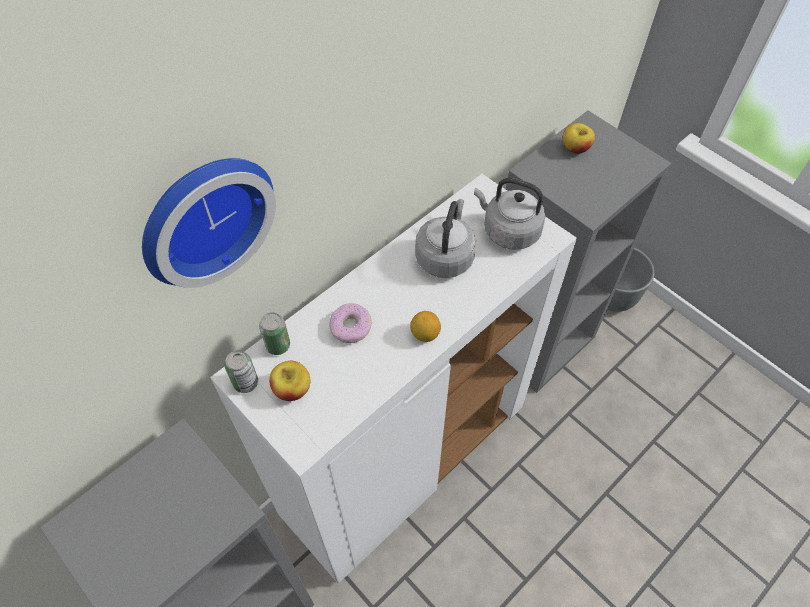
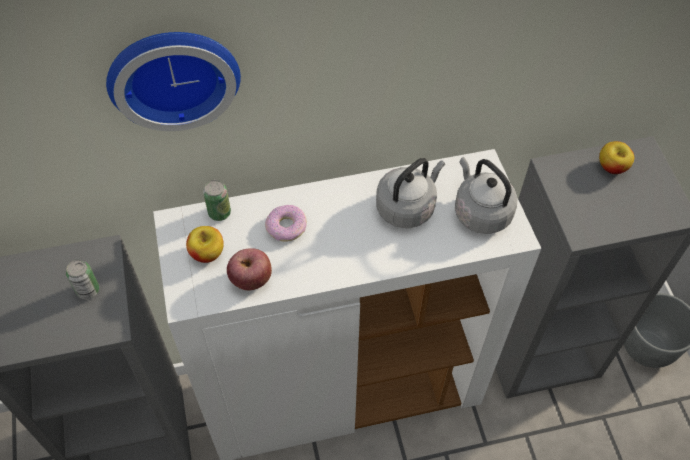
camera: 30 degrees right, 0 degrees up
(245, 383) = (176, 229): can -> can (88, 290)
(352, 392) = (251, 279): none -> apple
(425, 334) = (343, 264): lemon -> none

